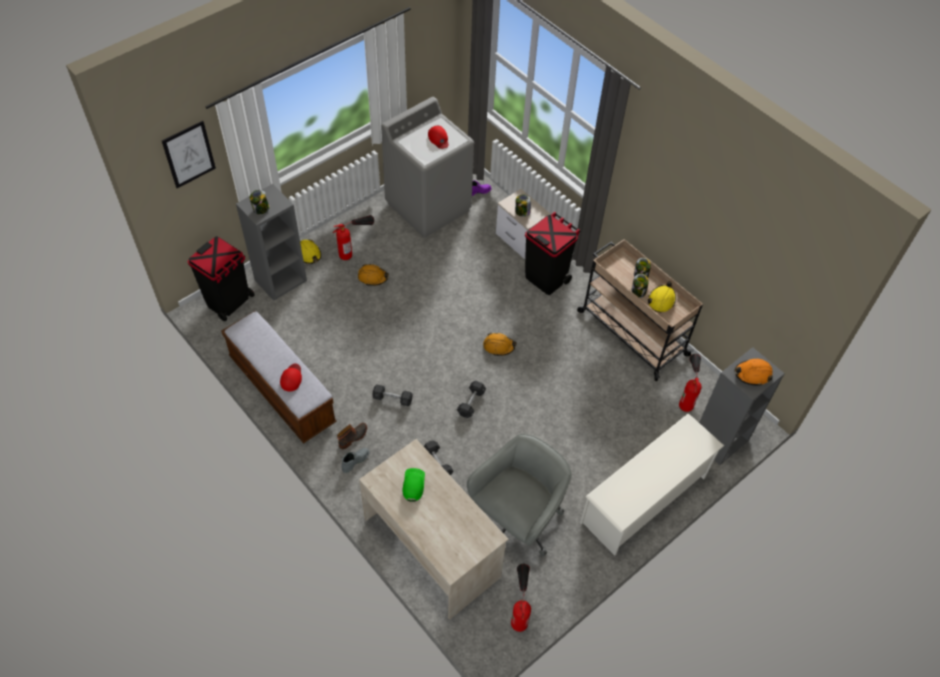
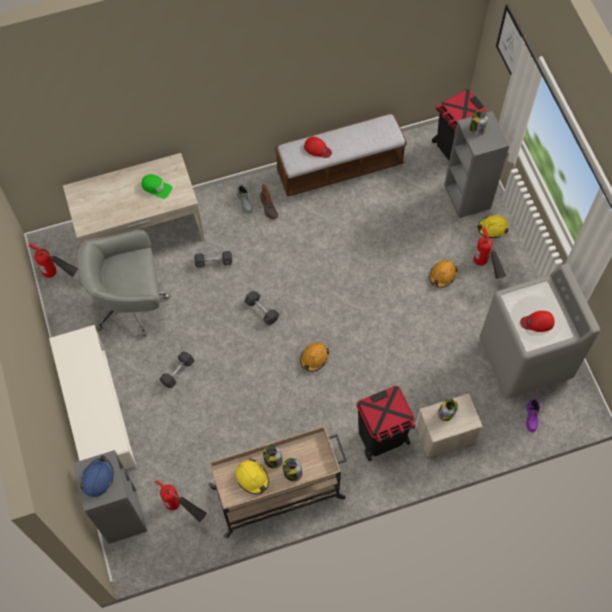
camera: 115 degrees right, 10 degrees up
(392, 399) = (294, 249): grey dumbbell -> grey dumbbell (177, 372)
(517, 521) = (132, 303): grey office chair -> grey office chair turned 105 degrees clockwise
(752, 374) = (98, 478): orange hard hat -> blue hard hat

